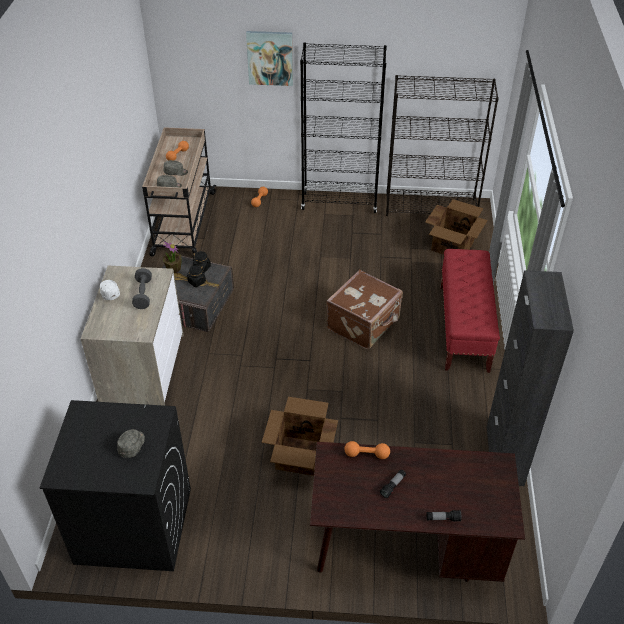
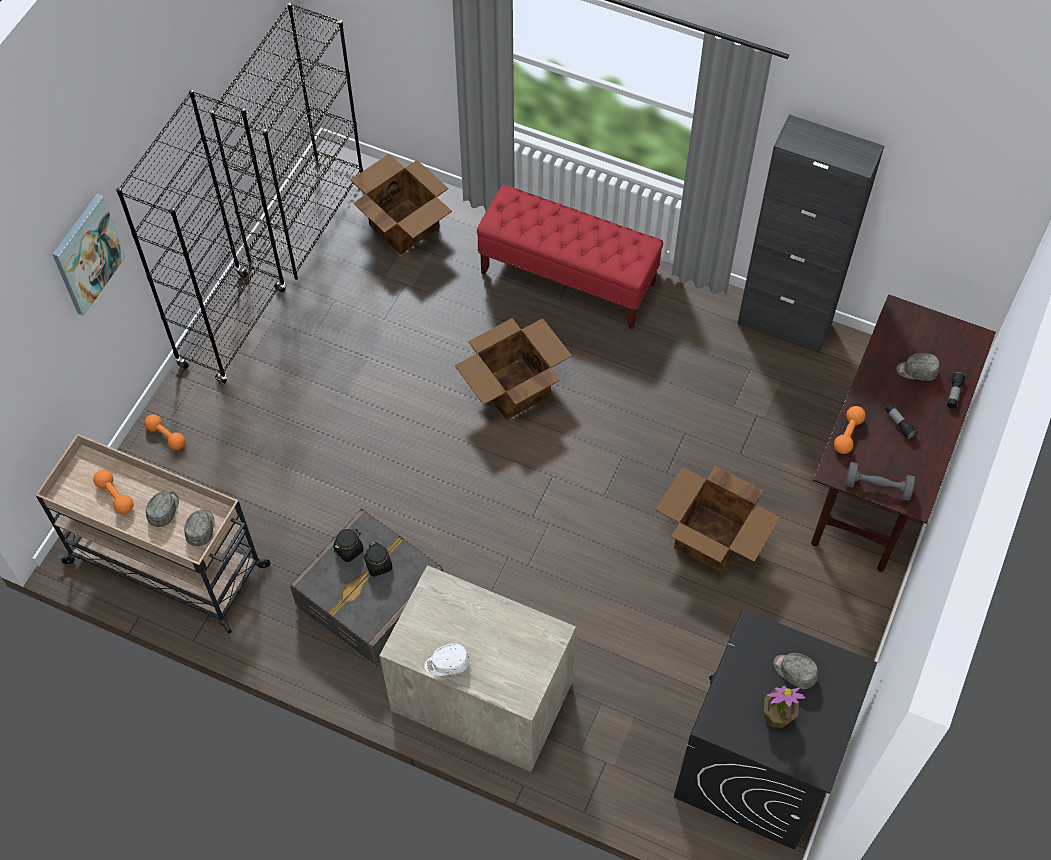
camera: 70 degrees left, 15 degrees up
(143, 294) = (469, 617): grey dumbbell -> grey dumbbell (877, 487)
(173, 268) = (332, 590): potted plant -> potted plant (777, 716)
(364, 324) = (512, 388): brown suitcase -> cardboard box
(450, 488) = (916, 371): none -> grey cap

